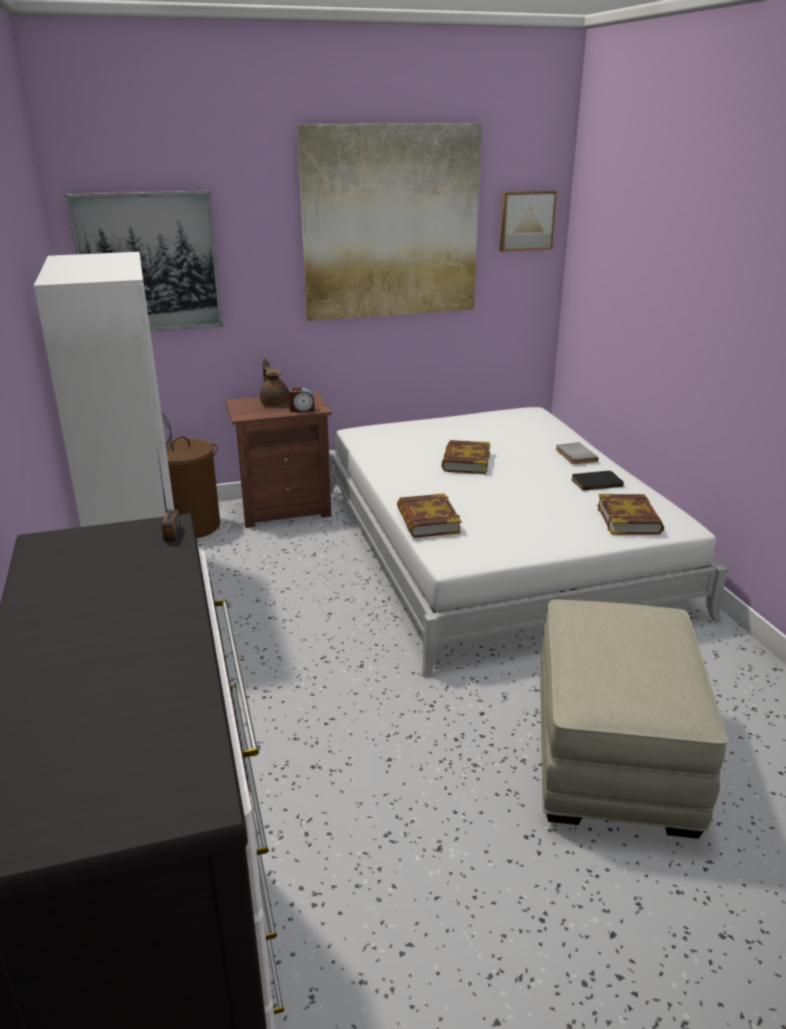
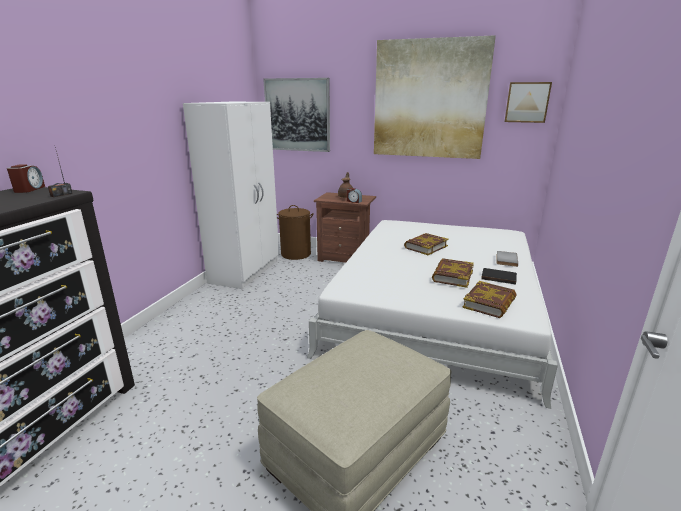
camera: 35 degrees right, 5 degrees down
(66, 541) = (29, 189): none -> alarm clock
(427, 521) = (358, 268): book -> book (452, 276)

